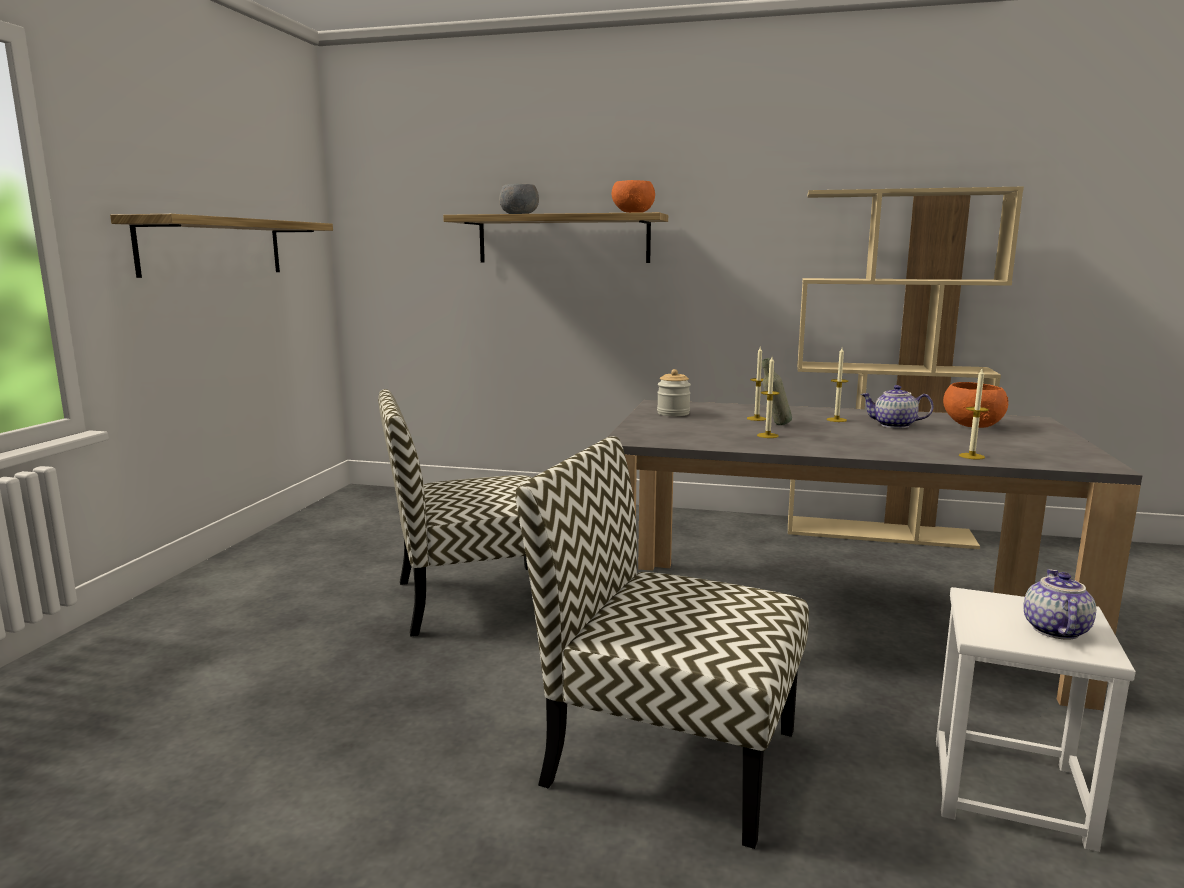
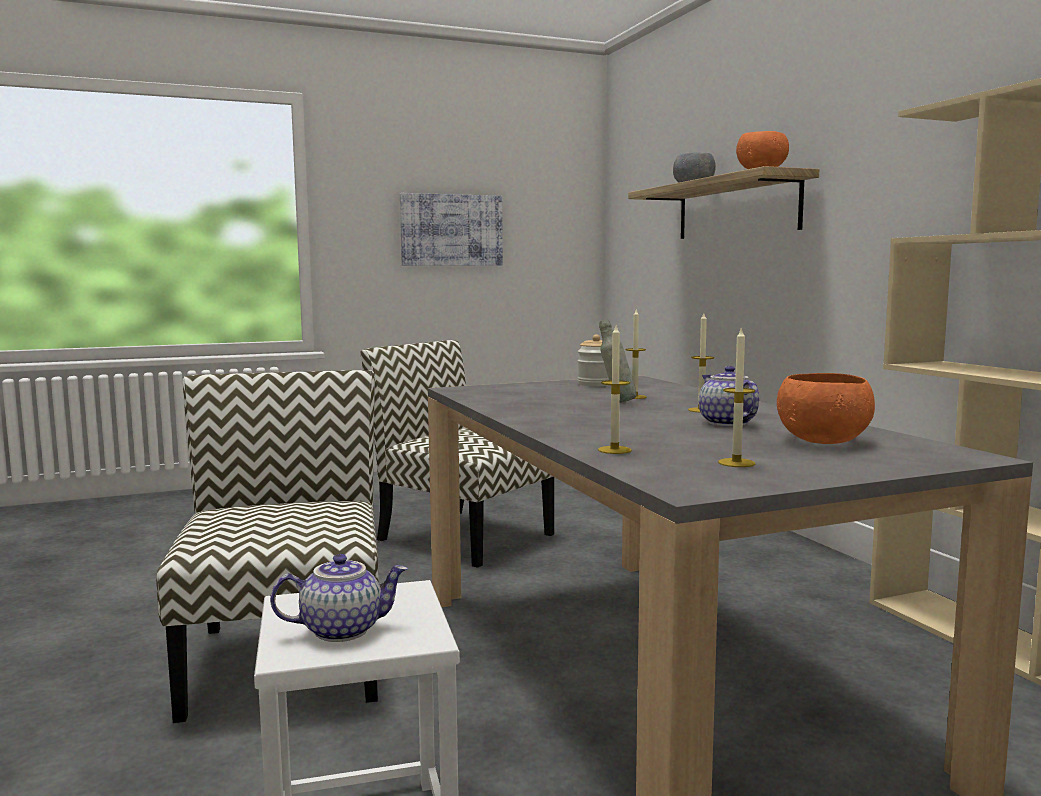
camera: 55 degrees right, 5 degrees down
(213, 247) = (451, 230): shelf -> picture
(767, 435) = (558, 405): candle -> candle (736, 463)

